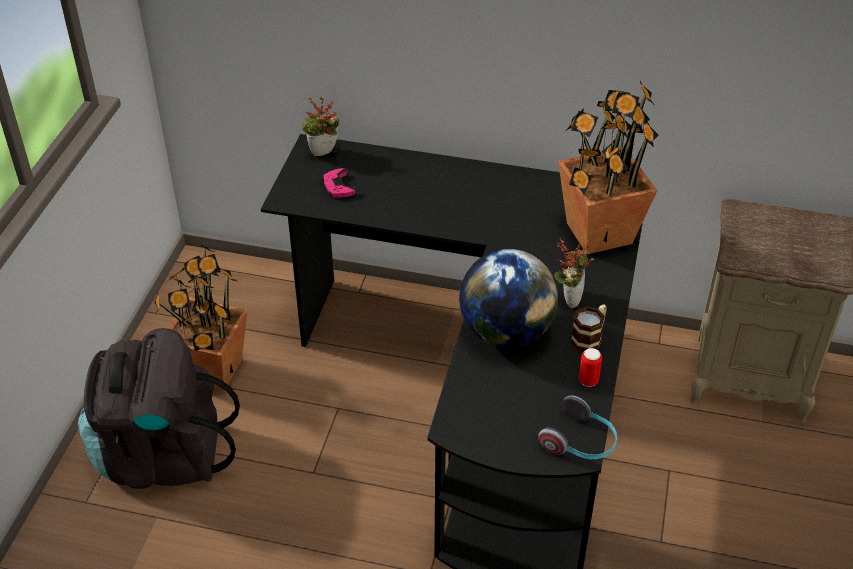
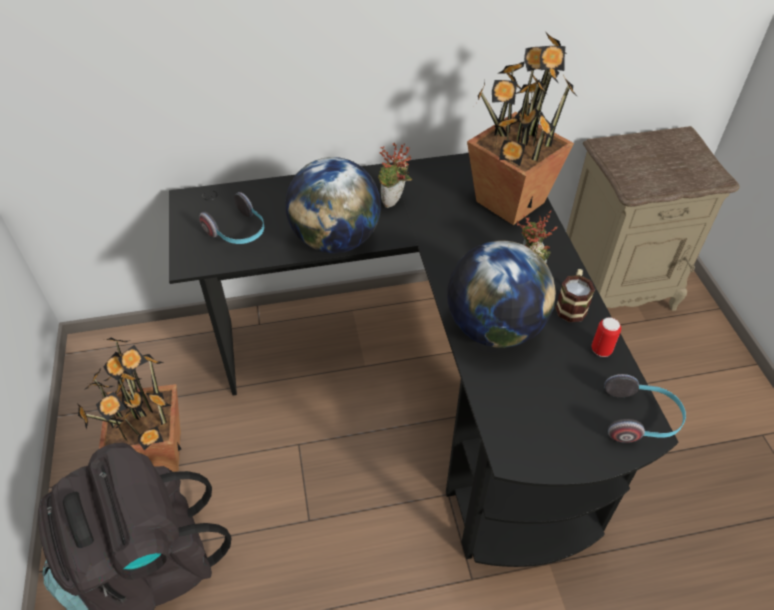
camera: 25 degrees left, 5 degrees up
(323, 154) = (205, 204): potted plant -> potted plant (394, 203)
(338, 187) = (238, 232): pink game controller -> headphones
(416, 218) = (336, 240): none -> globe

